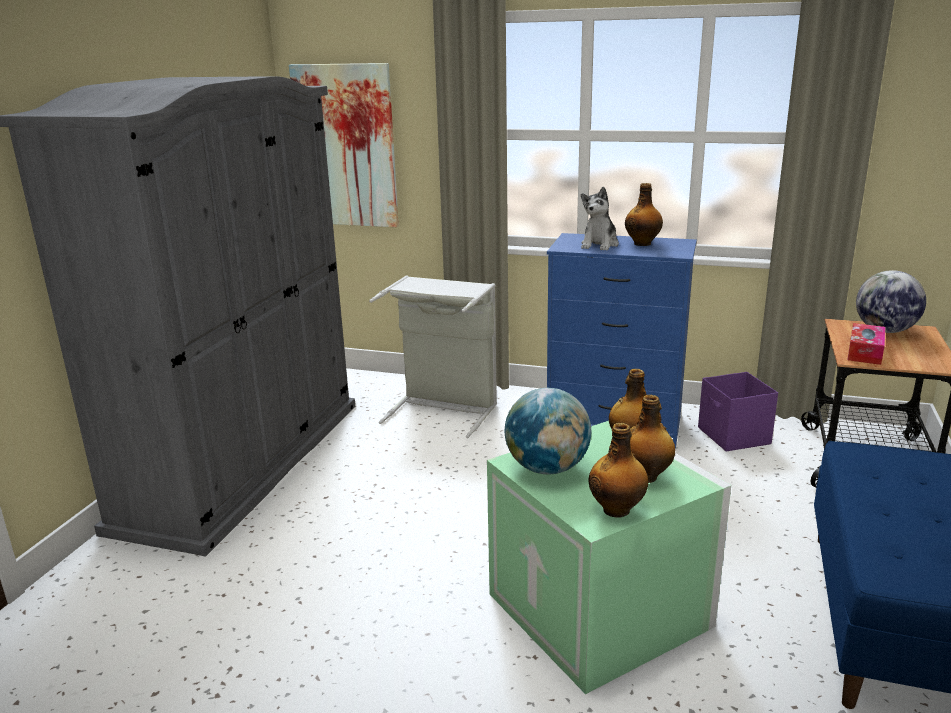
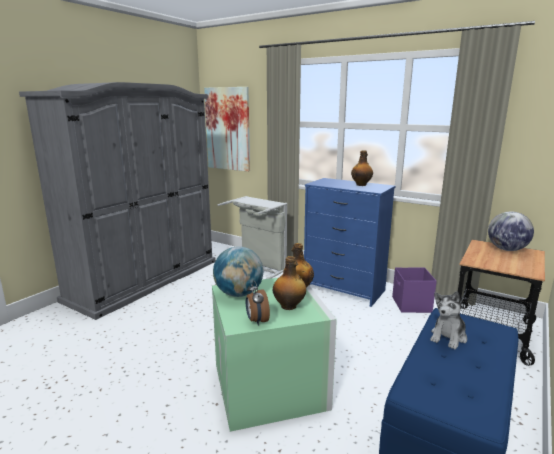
camera: 15 degrees right, 5 degrees down
(599, 245) = (336, 183): plush toy -> plush toy (448, 337)
(617, 509) = (256, 321): bottle -> alarm clock
(865, 352) = (483, 259): tissue box -> none

